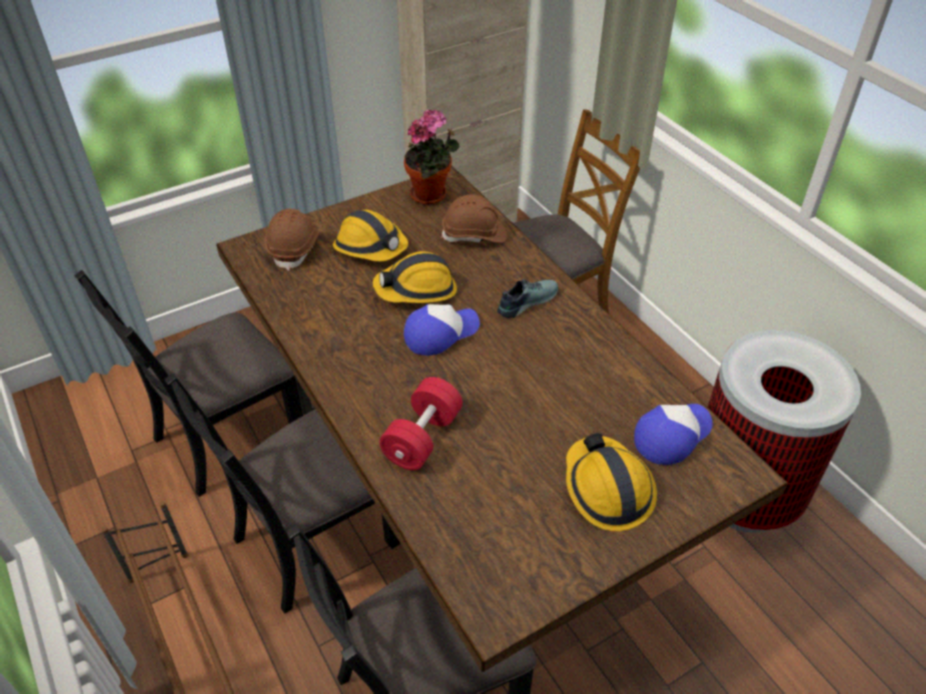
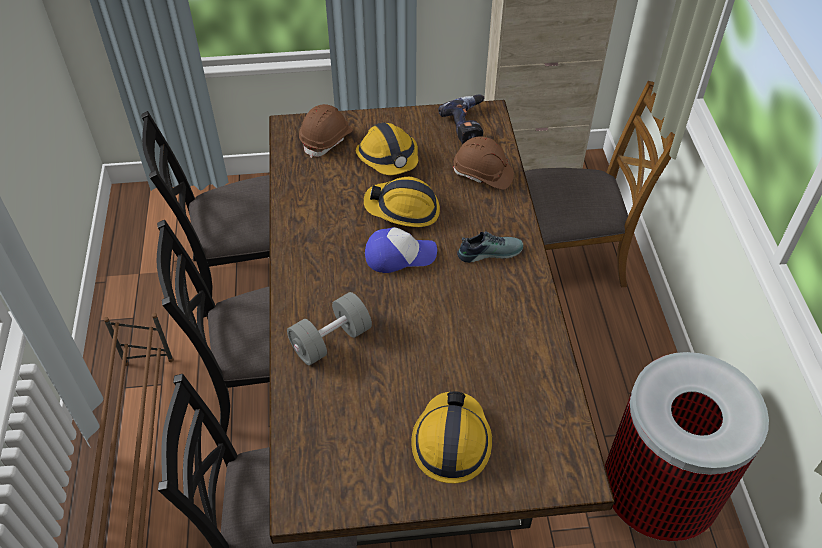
camera: 25 degrees right, 5 degrees up
(422, 438) = (331, 340): red dumbbell -> grey dumbbell
(432, 195) = (469, 124): potted plant -> power drill
(671, 435) = (538, 418): cap -> none

